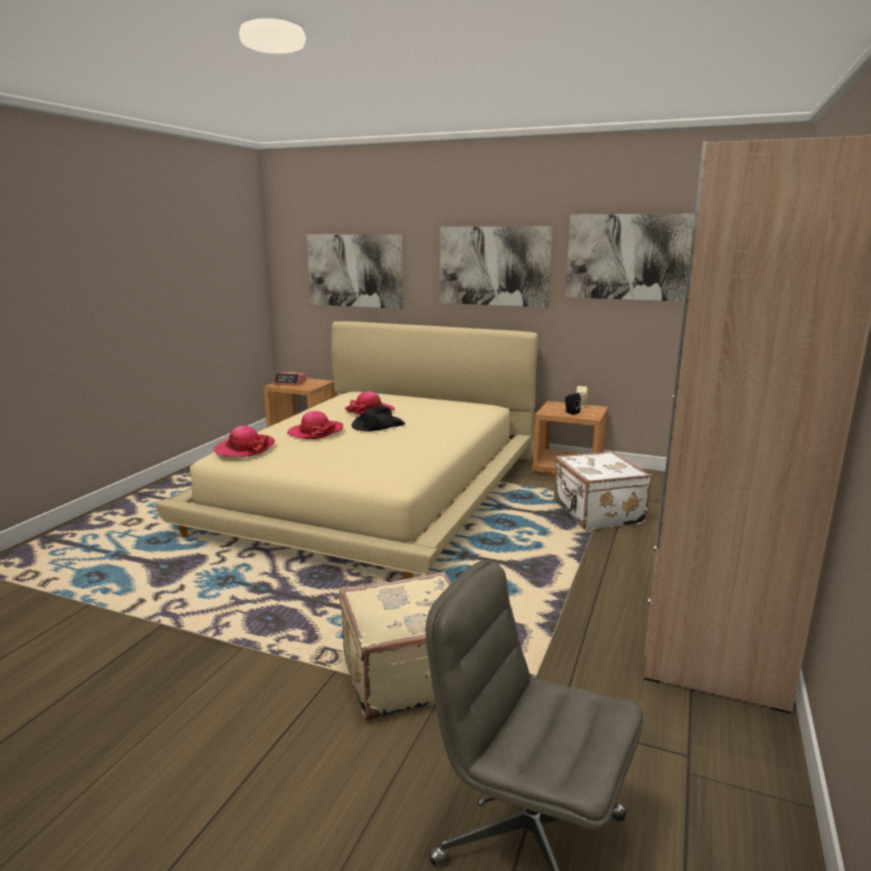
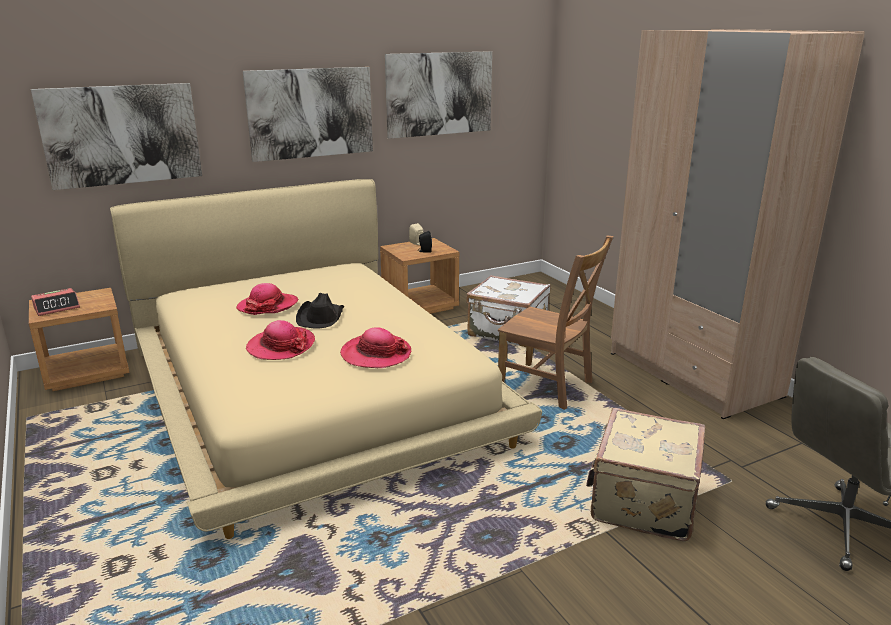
camera: 50 degrees left, 5 degrees up
(244, 448) = (259, 393): hat -> hat (376, 354)
(534, 564) = (549, 387): none -> brown chair

